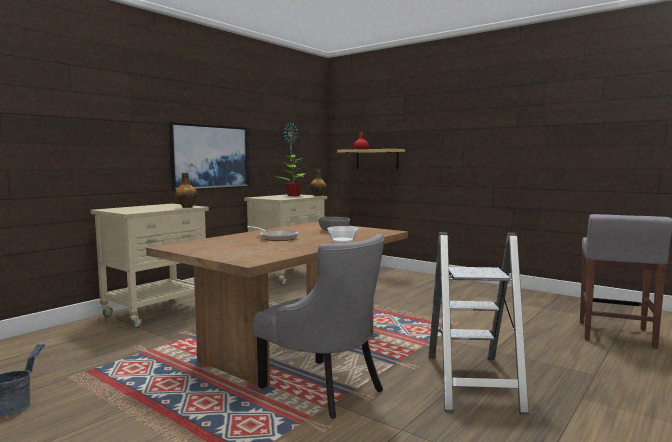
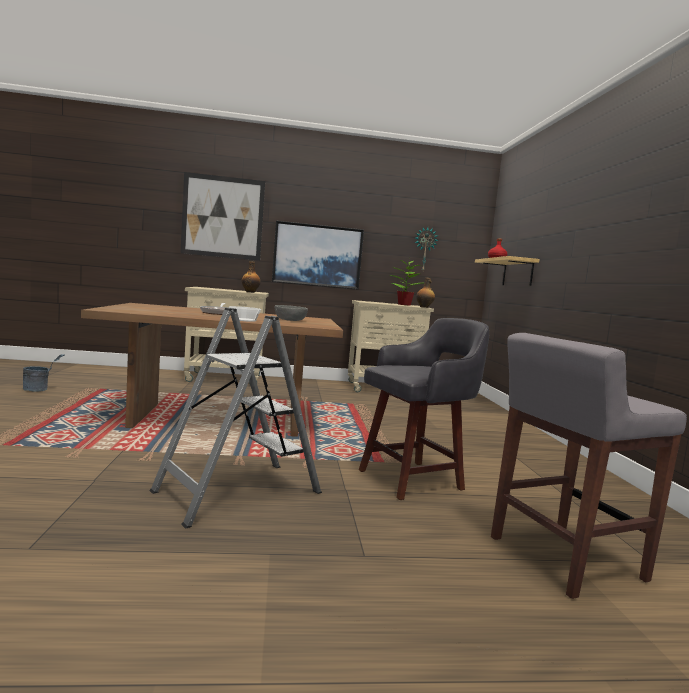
camera: 45 degrees right, 0 degrees up
(110, 120) = (223, 217): none -> picture
(321, 388) = (147, 442): grey chair -> none
(490, 329) = (414, 479): none -> grey stool

